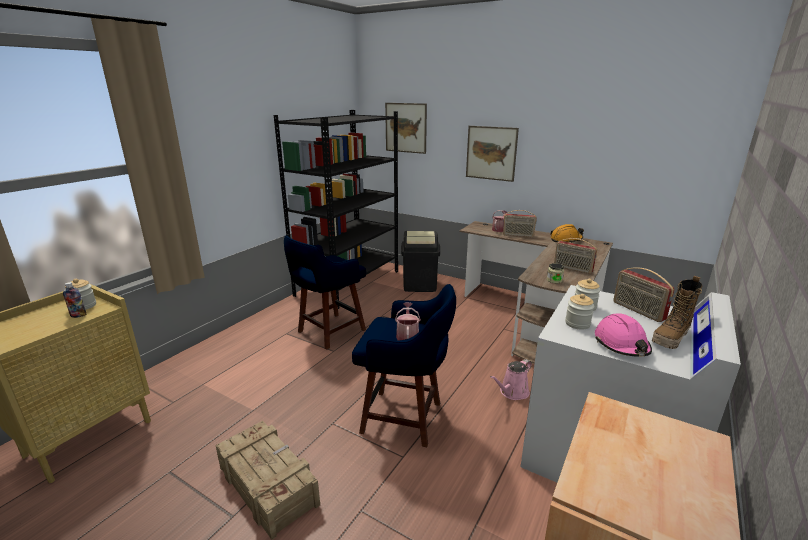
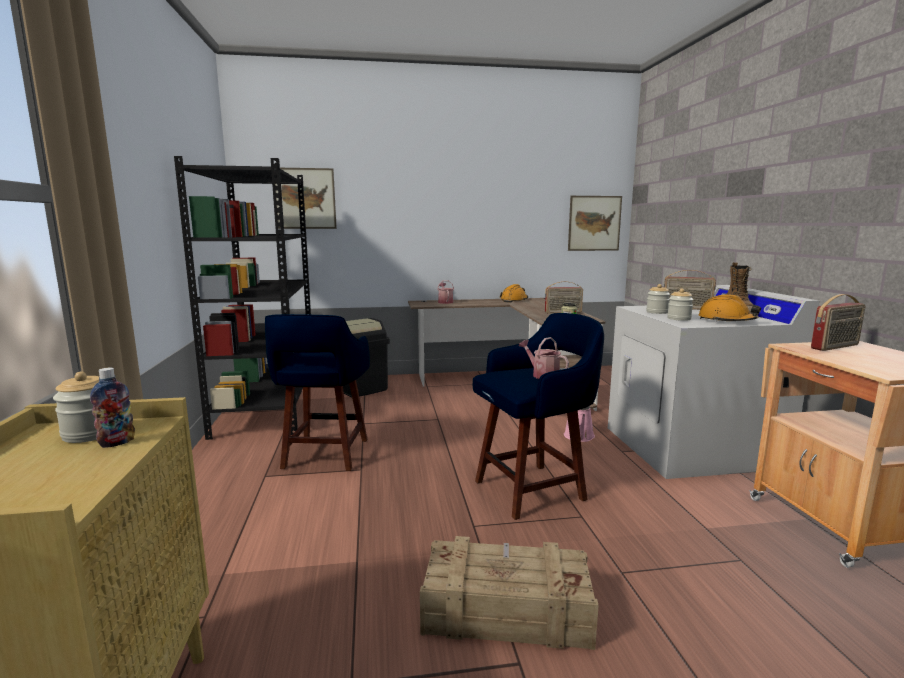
camera: 40 degrees left, 10 degrees down
(491, 153) = (419, 222): picture -> picture (594, 223)
(518, 235) = (471, 303): radio -> radio (835, 347)
(621, 344) = (726, 321): pink hard hat -> orange hard hat

